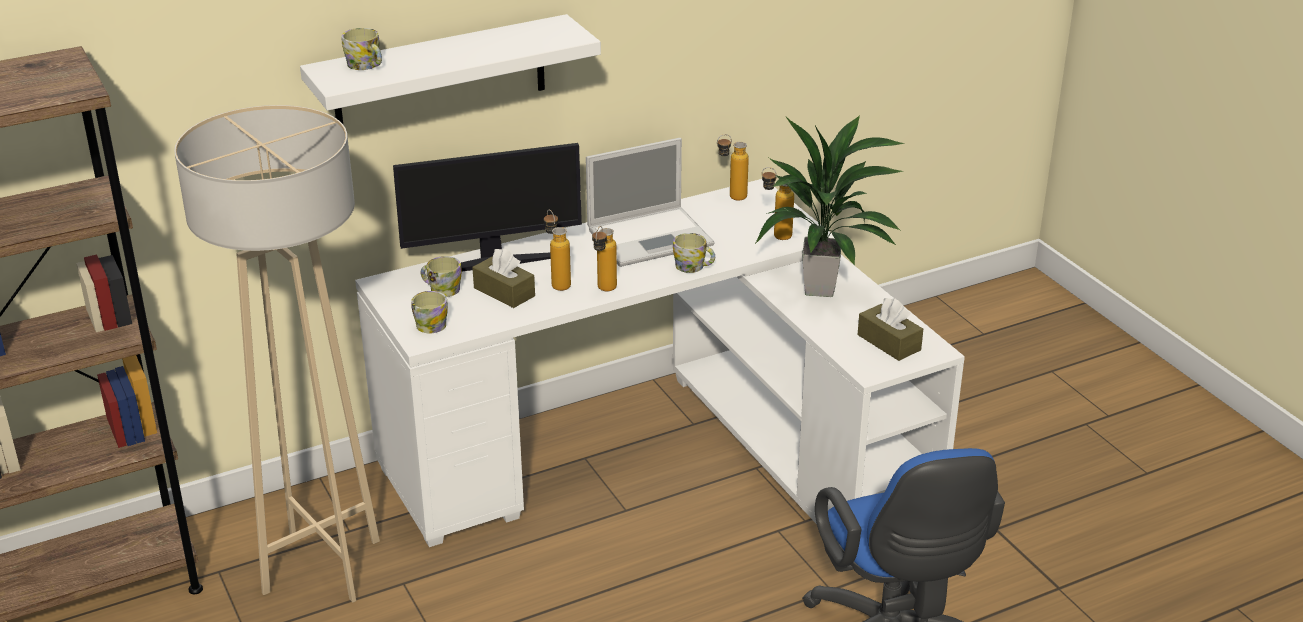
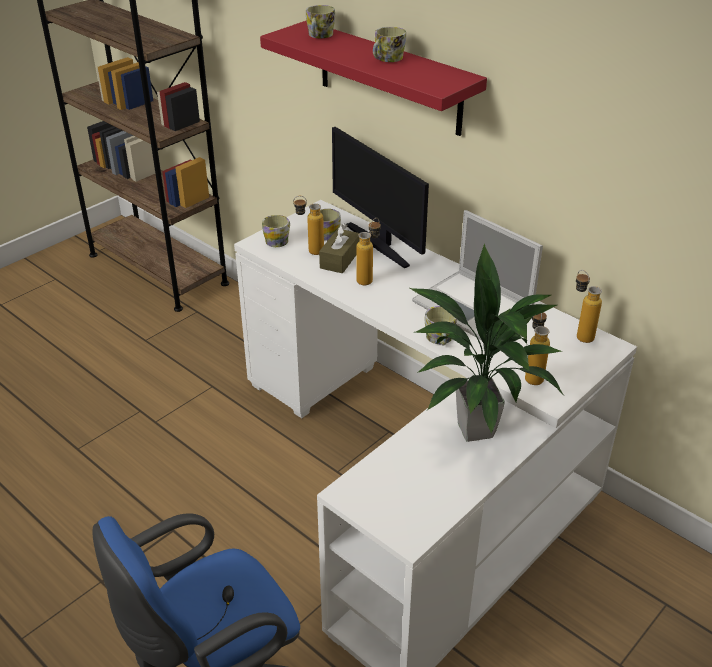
camera: 70 degrees right, 5 degrees up
(322, 567) = (215, 348): beige floor lamp -> none
(440, 74) = (389, 78): white shelf -> red shelf
(475, 46) = (387, 59): none -> mug
(604, 291) = (370, 303): bottle -> bottle (309, 251)
(889, 342) = (405, 498): brown tissue box -> none

